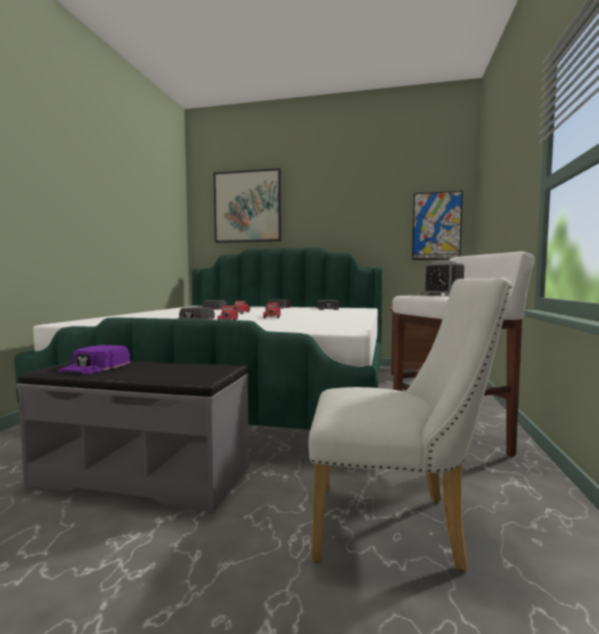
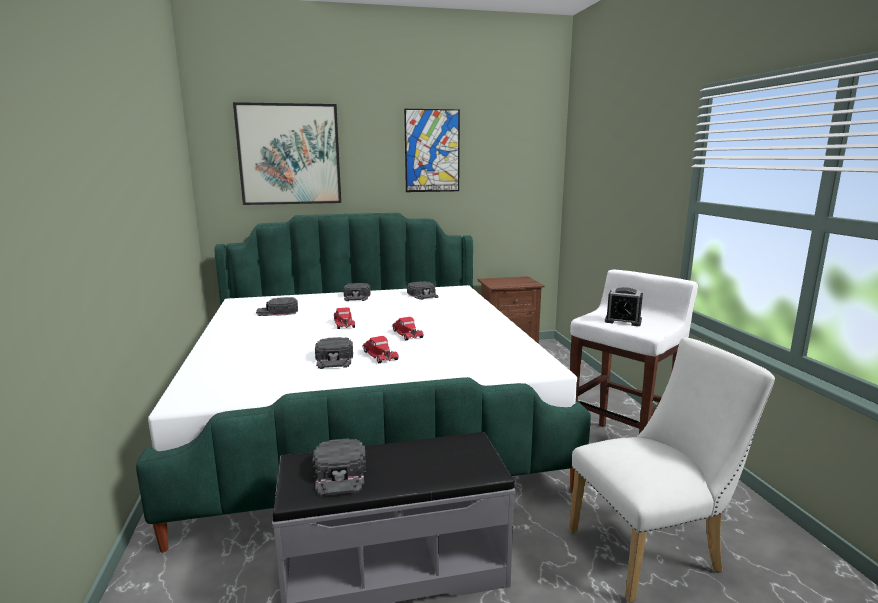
camera: 25 degrees left, 10 degrees up
(96, 367) = (340, 474): purple cap -> black cap
(436, 226) = (525, 186): picture -> picture (432, 151)

